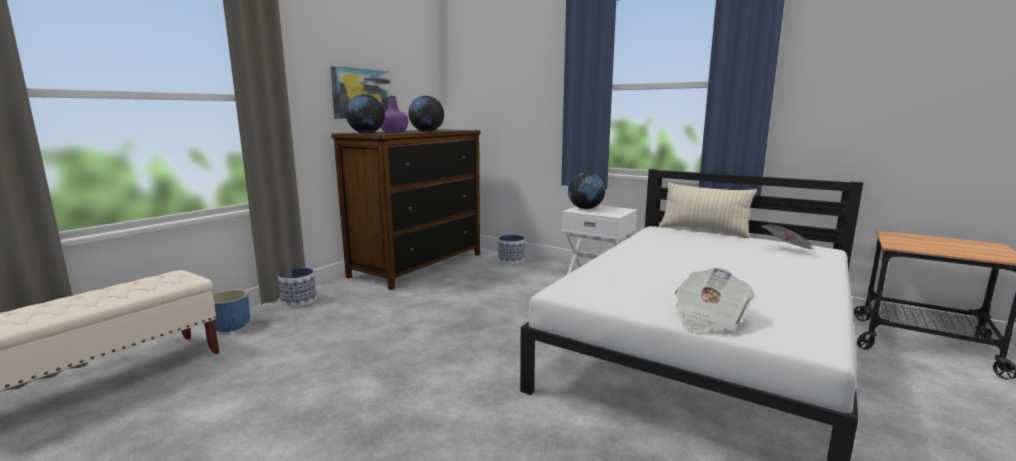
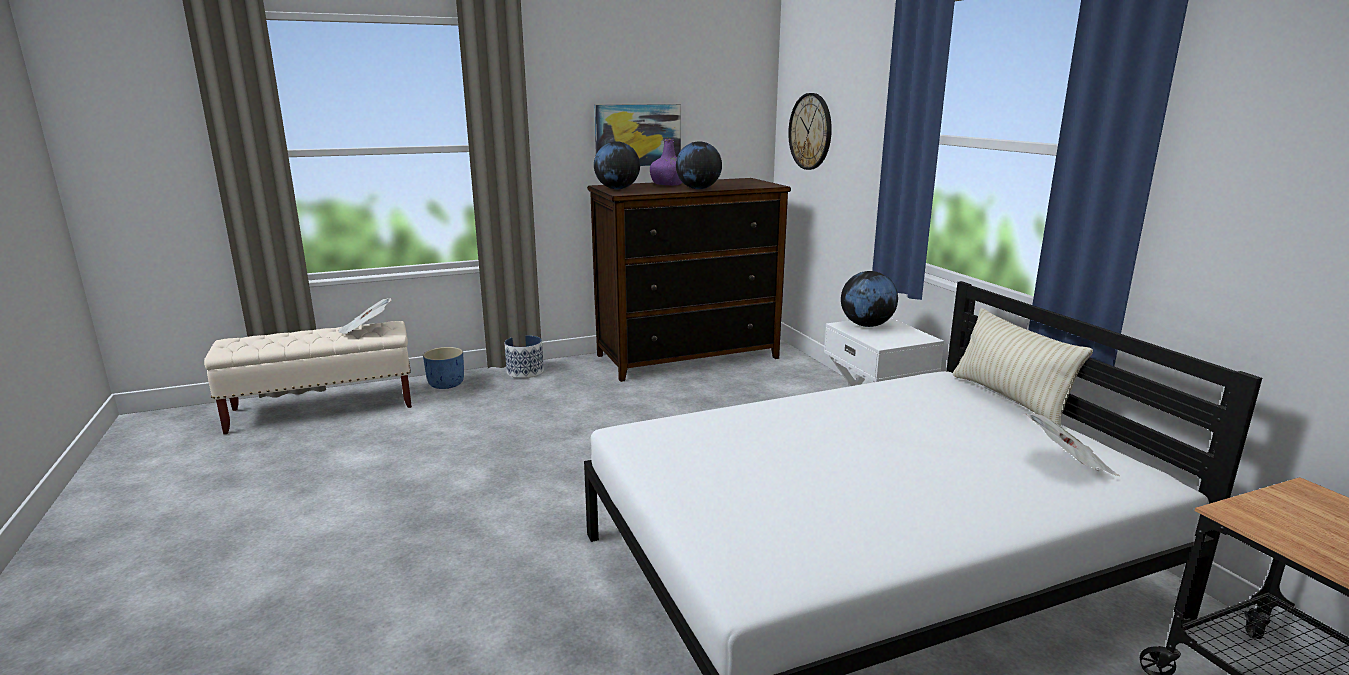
camera: 35 degrees right, 5 degrees up
(482, 93) = (810, 131): none -> wall clock
(511, 260) = (807, 376): planter -> none
(708, 318) = (702, 515): newspaper -> newspaper (365, 330)

